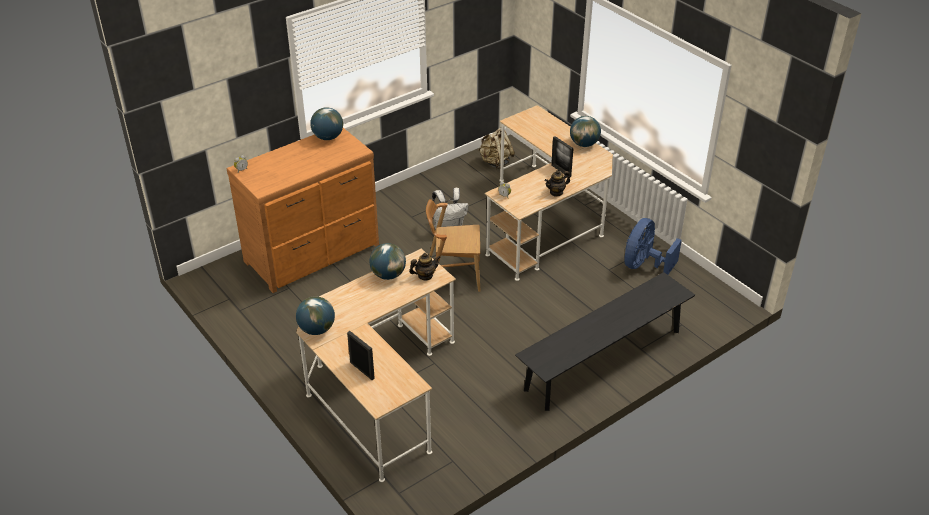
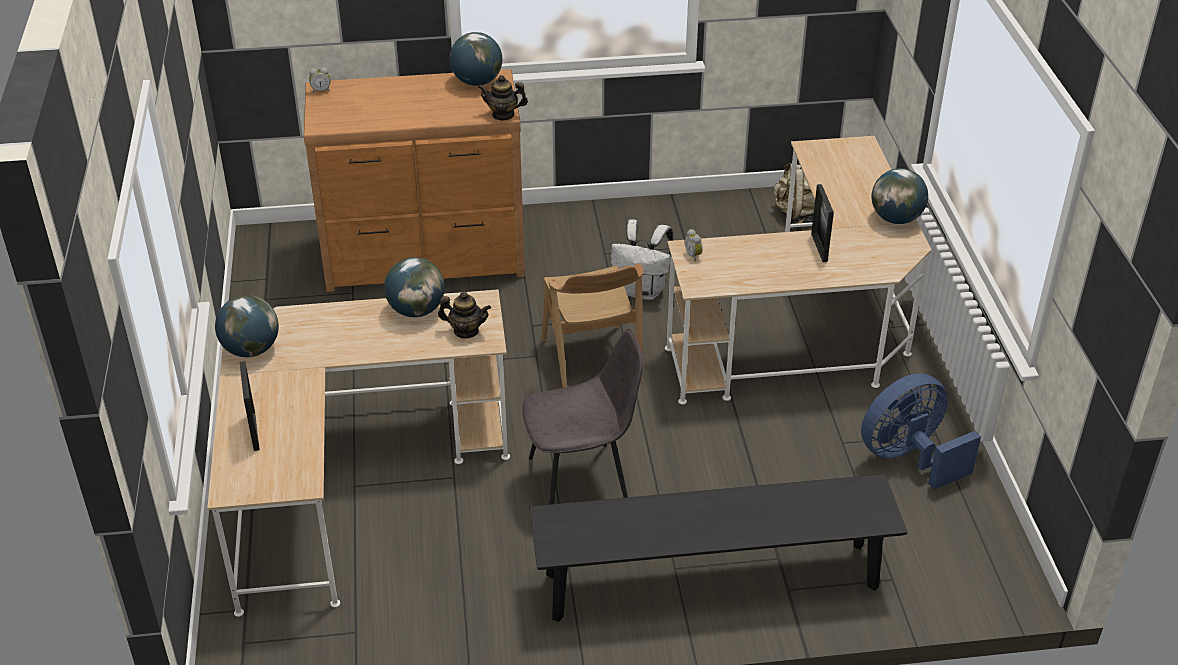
camera: 30 degrees right, 0 degrees up
(453, 275) = (591, 360): brown chair -> brown chair turned 135 degrees counterclockwise
(501, 338) = (582, 481): none -> grey chair
(556, 192) = (781, 278): teapot -> teapot (503, 115)

